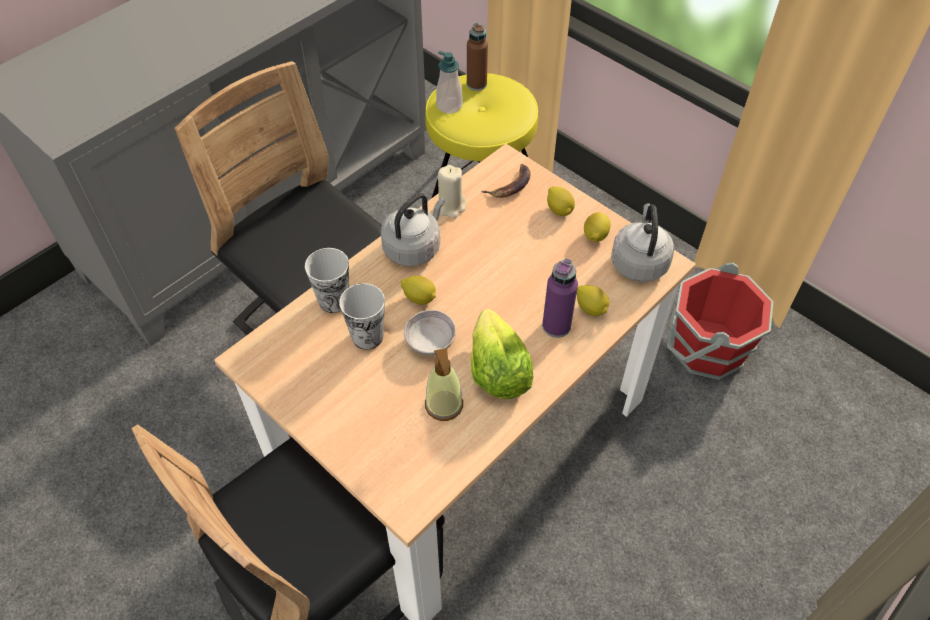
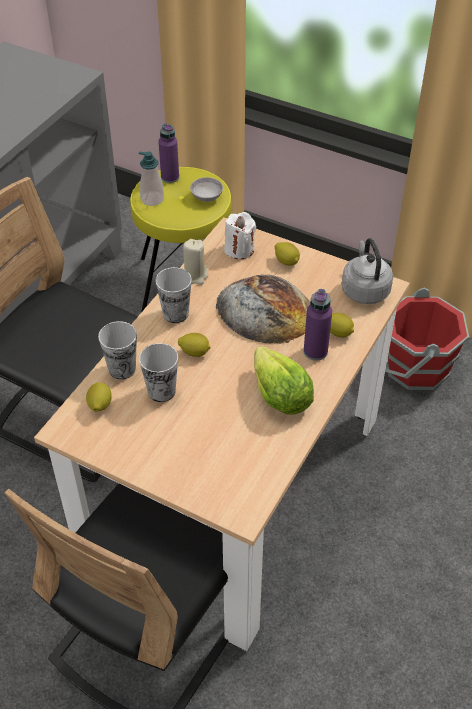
camera: 15 degrees left, 5 degrees down
(414, 247) = (175, 314): grey kettle -> cup
(430, 341) = (216, 384): grey bowl -> grey bowl (207, 197)
(444, 405) = (245, 431): soap dispenser -> none
(476, 84) = (170, 177): brown bottle -> purple bottle
(510, 185) = (239, 249): banana -> white candle
(515, 263) = (265, 310): none -> bread
(595, 236) = (322, 277): lemon -> lemon (99, 405)

